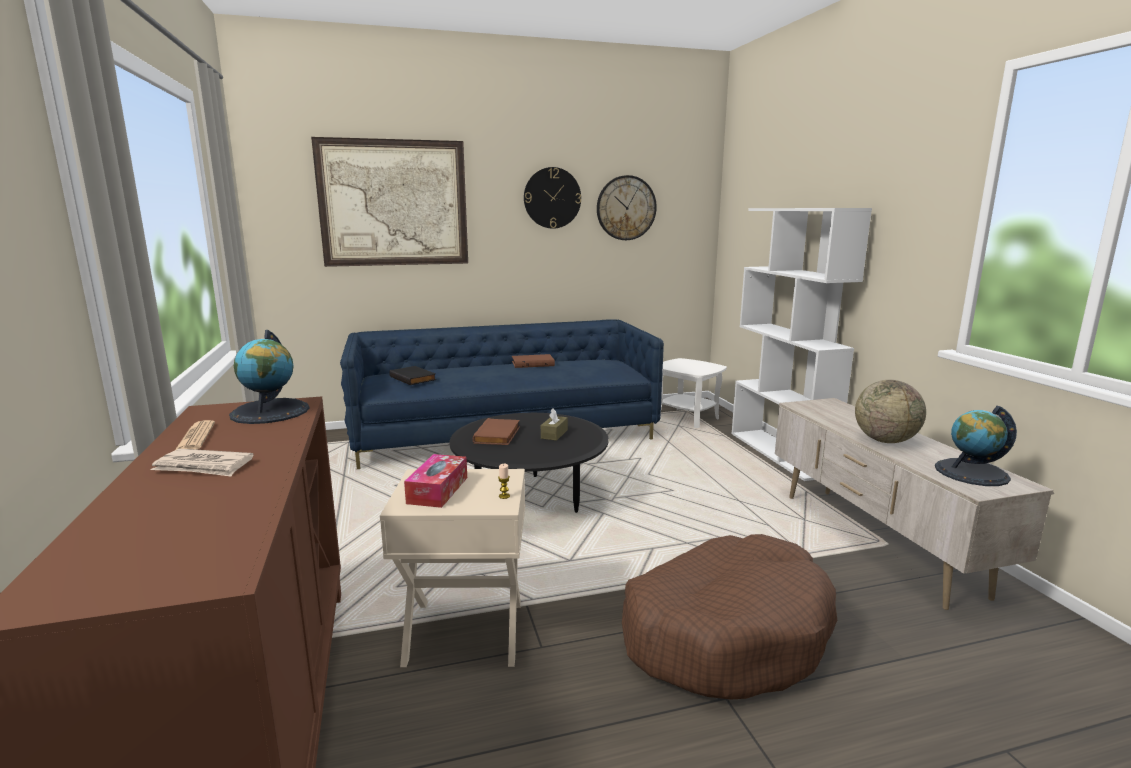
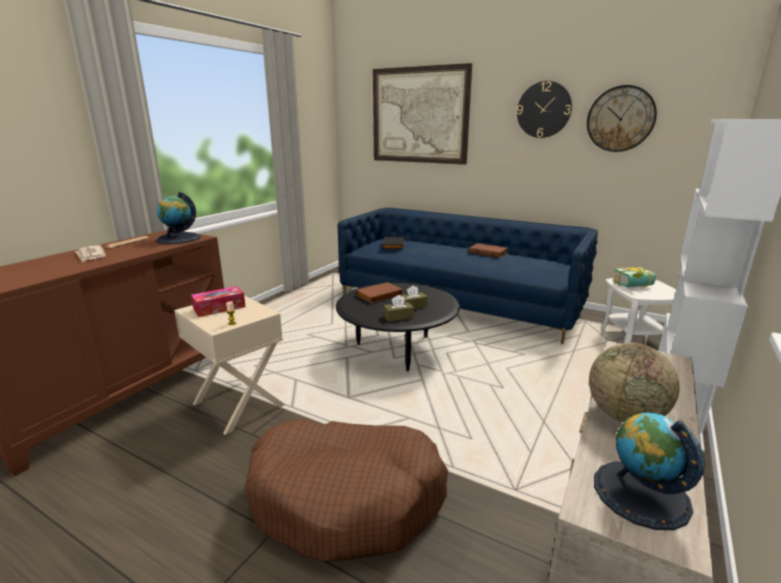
camera: 45 degrees right, 5 degrees up
(564, 447) = (398, 317): none -> brown tissue box
(683, 366) = (635, 286): none -> book

